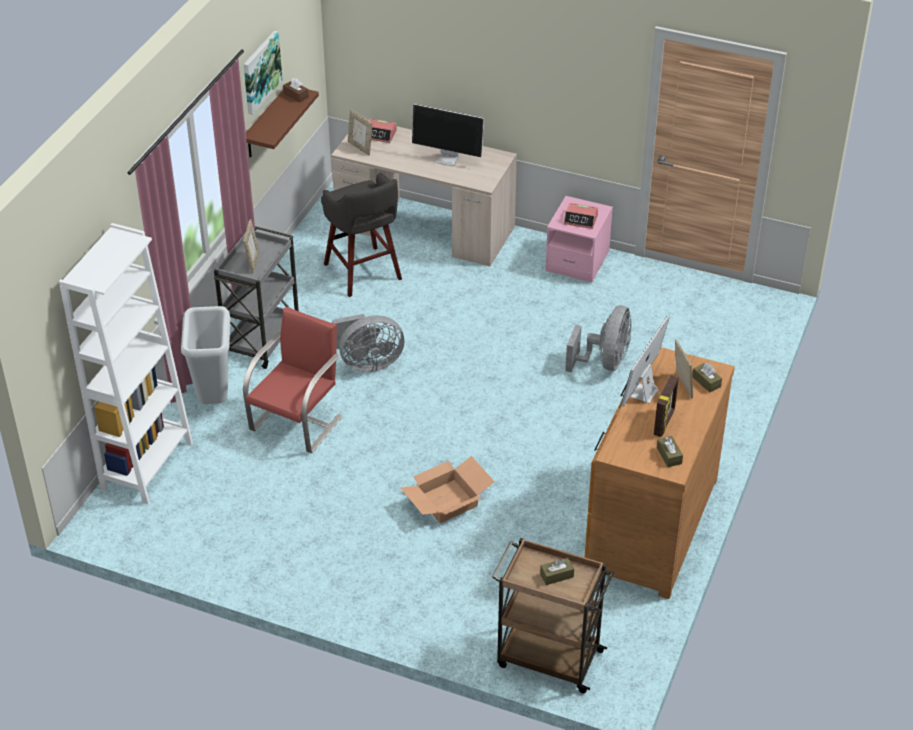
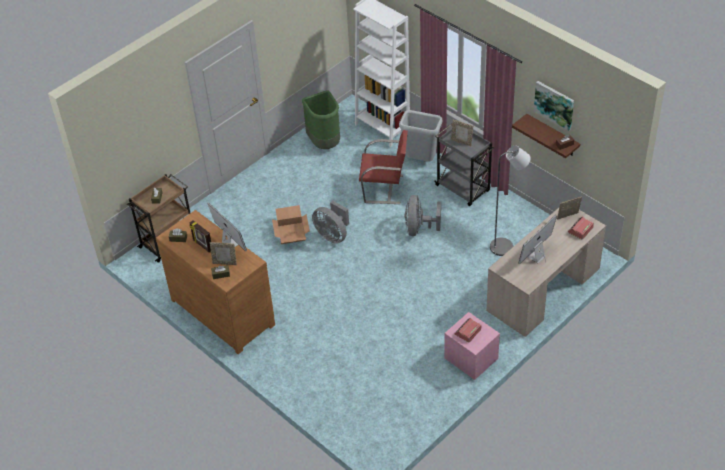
camera: 115 degrees right, 5 degrees up
(211, 529) = (325, 143): none -> green trash can
(297, 422) = (384, 189): red chair -> red chair turned 45 degrees counterclockwise
(363, 273) = (506, 246): grey stool -> grey floor lamp
(604, 362) = (364, 338): grey fan -> grey fan (332, 235)

